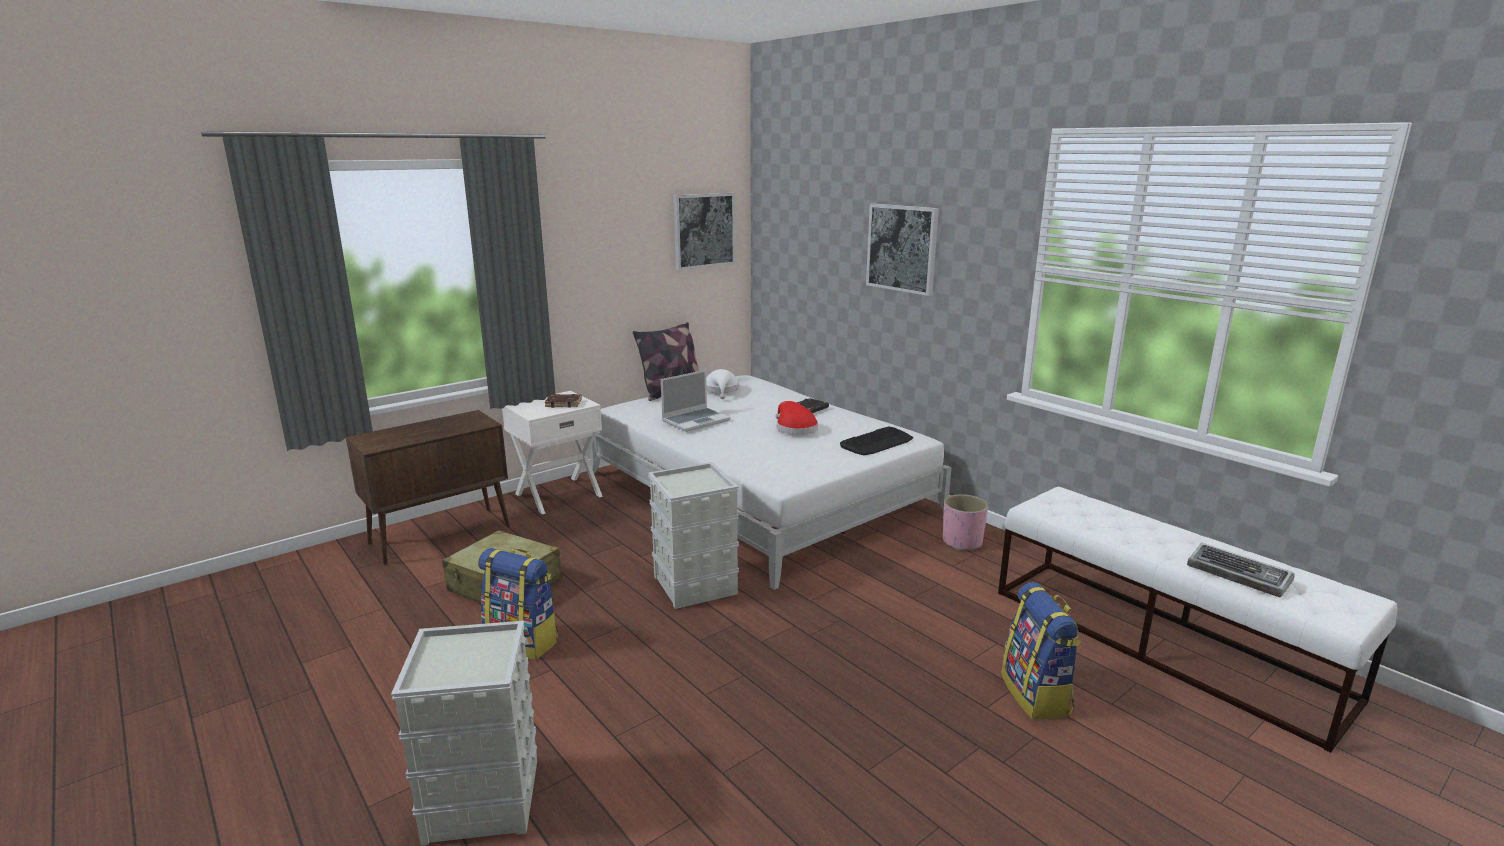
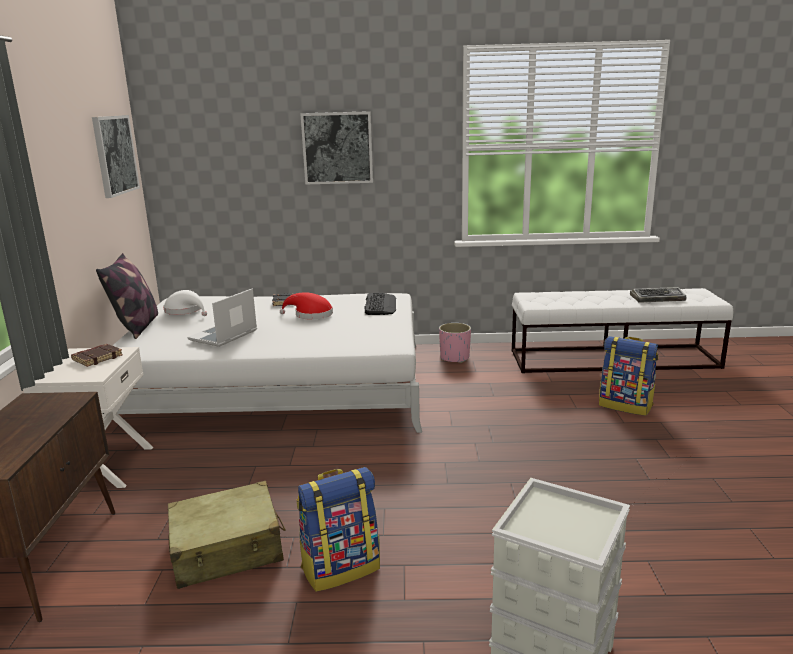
camera: 50 degrees left, 0 degrees up
(696, 420) = (223, 336): laptop -> laptop turned 150 degrees counterclockwise
(696, 585) = (372, 458): grey storage box -> none

